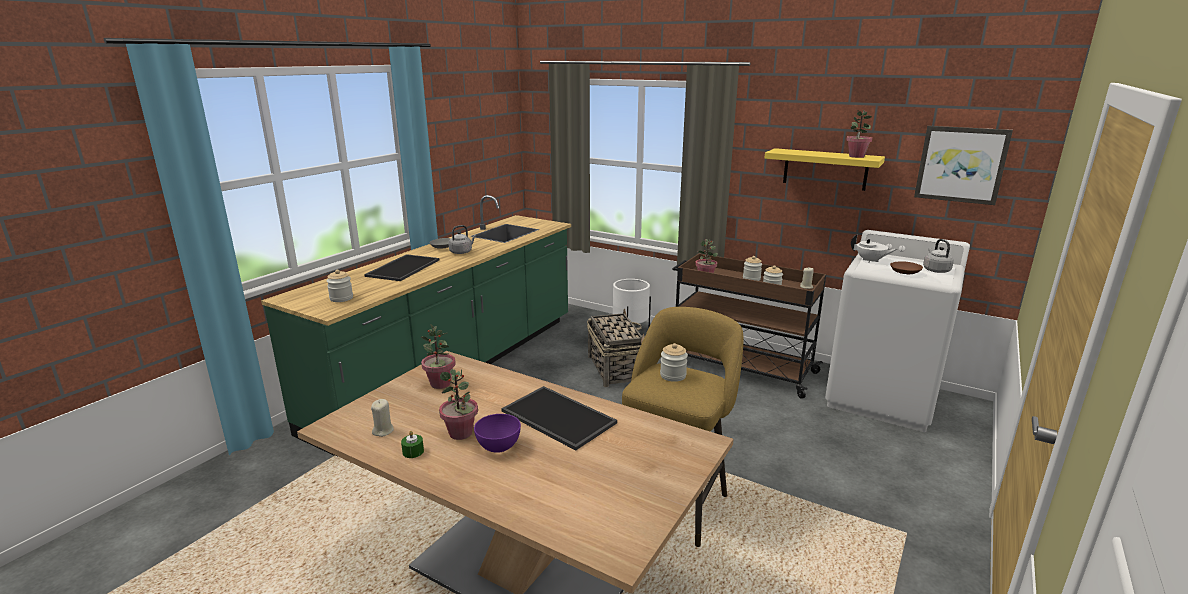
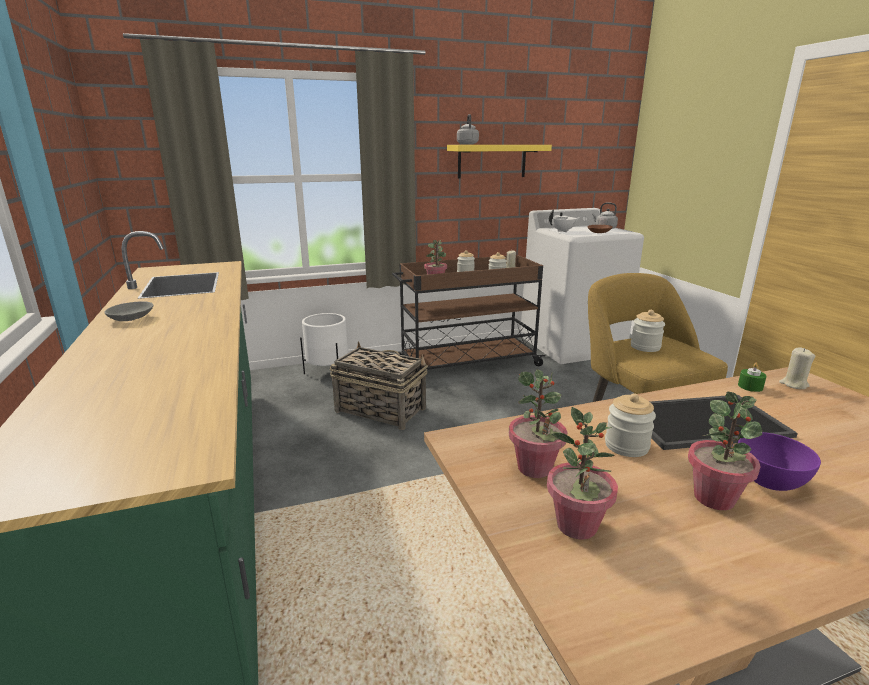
camera: 50 degrees left, 0 degrees up
(341, 298) = (149, 435): jar -> jar (626, 446)
(383, 431) = (666, 571): beige candle -> beige candle (793, 384)
(403, 267) = (138, 357): tray -> none
(413, 452) = (760, 560): green candle -> green candle (750, 386)
(462, 252) = (183, 314): grey kettle -> grey kettle (467, 144)
(856, 156) = (526, 144): potted plant -> potted plant (576, 526)
(961, 164) = (585, 146): picture -> none

